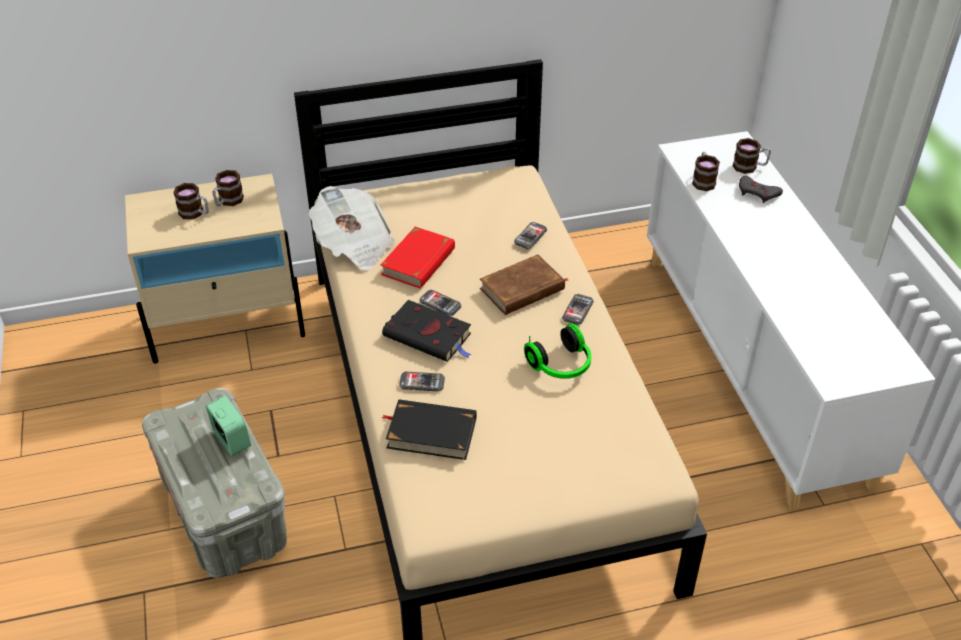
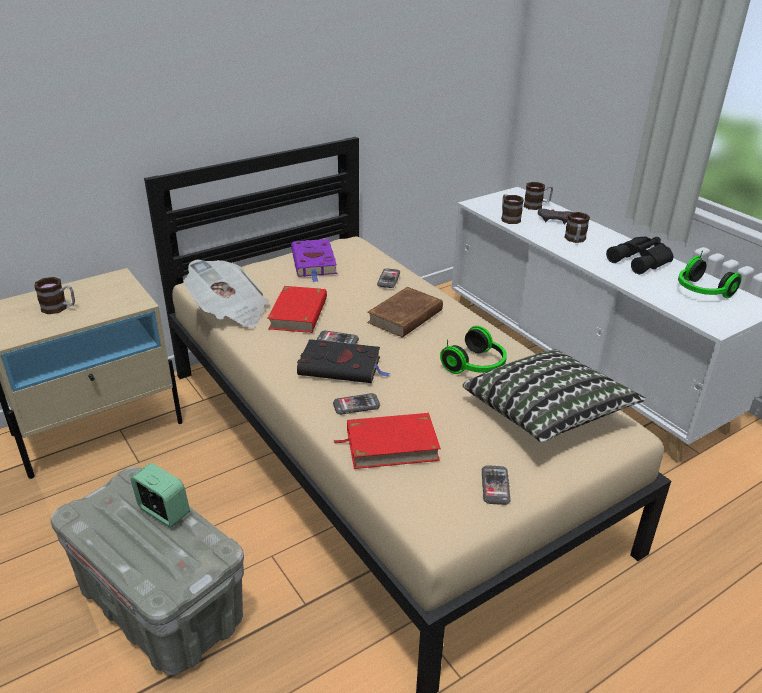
camera: 20 degrees left, 10 degrees down
(228, 201) = (91, 294): mug -> mug (575, 240)
(431, 433) = (391, 445): black book -> red book
(465, 197) = (314, 263): none -> purple book
(577, 310) = (462, 323): phone -> phone (495, 486)
(596, 437) = (546, 414): none -> pillow
(816, 275) = (641, 261): none -> black binoculars
(854, 333) = (701, 291): none -> headphones

